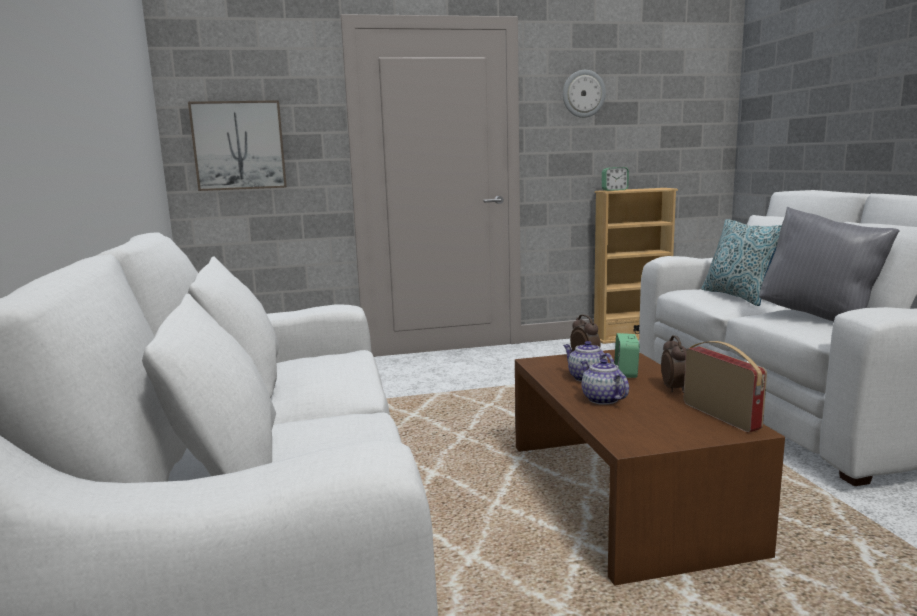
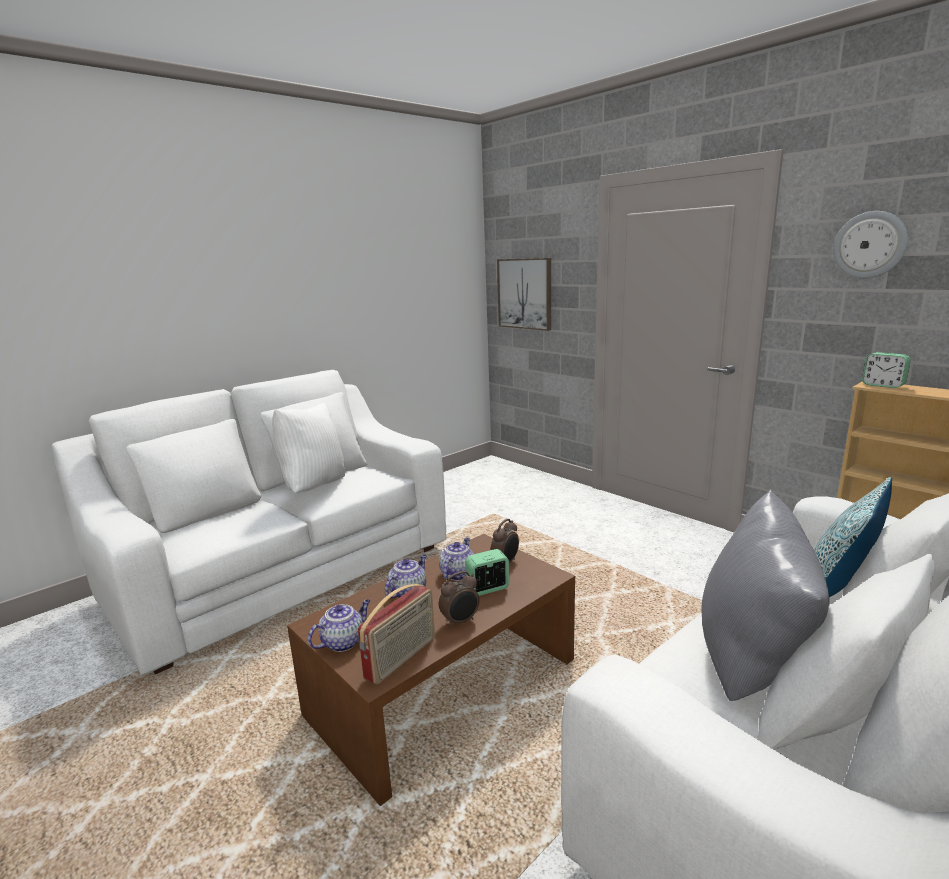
camera: 60 degrees right, 5 degrees up
(304, 382) = (314, 486): none -> white pillow
(676, 435) = (343, 641): none -> teapot

